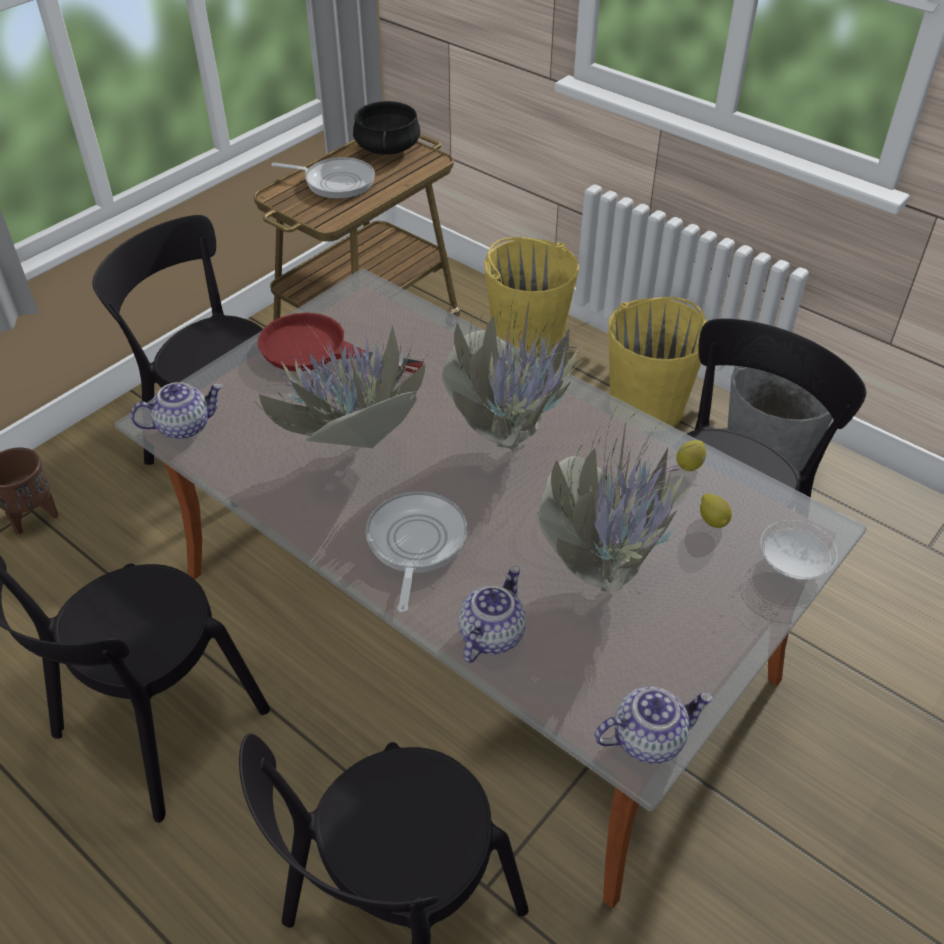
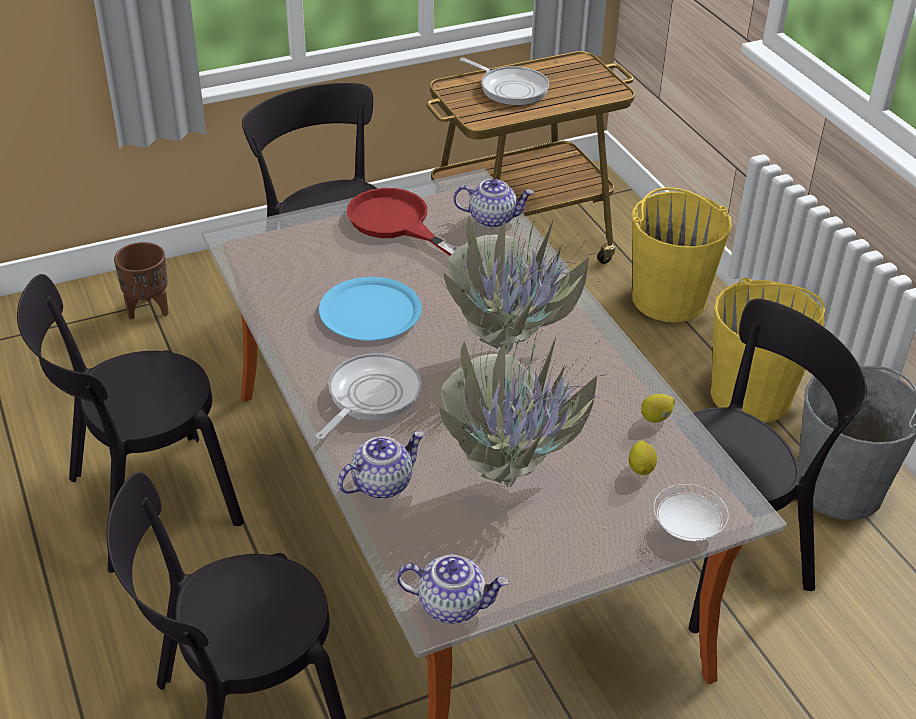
camera: 25 degrees right, 5 degrees down
(184, 426) = (252, 250): teapot -> teapot (492, 218)
(352, 451) = (370, 311): potted plant -> blue plate
(388, 148) = (579, 70): black cooking pot -> none

